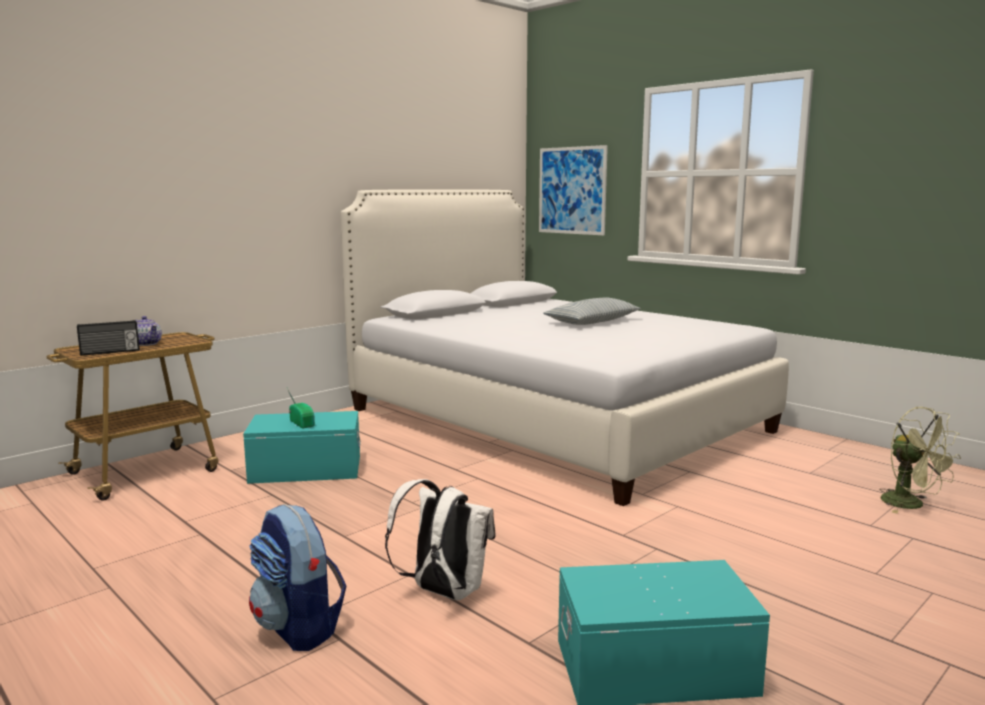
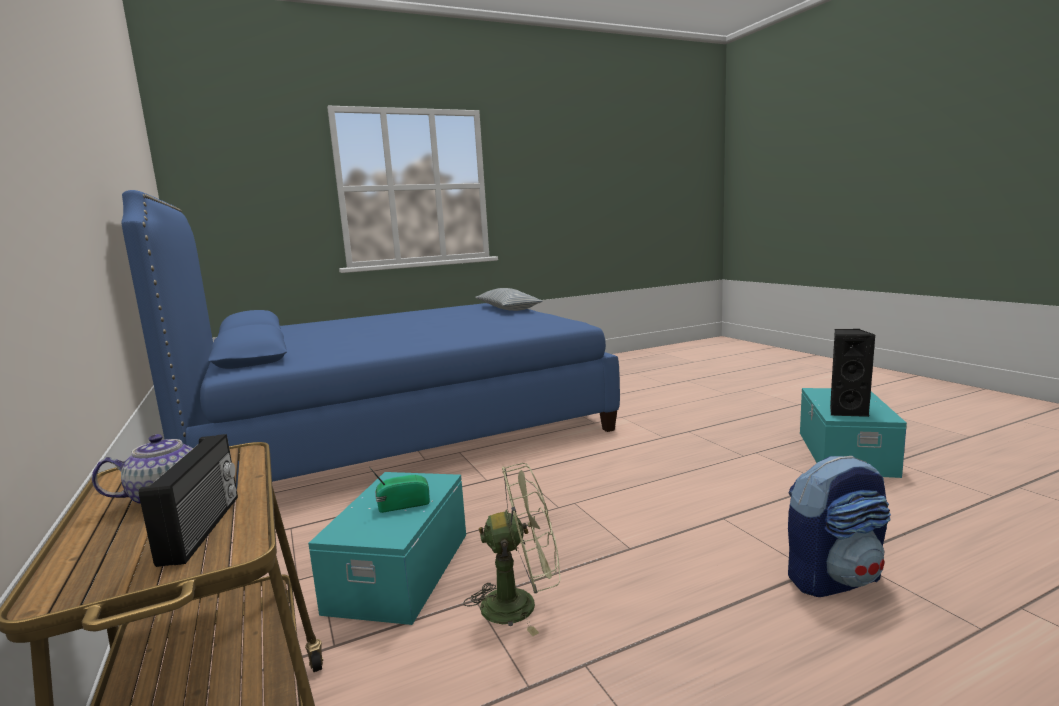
camera: 70 degrees left, 0 degrees up
(443, 592) = (756, 506): white backpack -> none
(553, 420) = (398, 429): white bed -> blue bed
(572, 190) = (245, 208): picture -> none
(592, 322) = (414, 322): pillow -> pillow (507, 309)
(610, 583) = (846, 411): none -> black speaker
(911, 505) = (645, 373): green fan -> green fan (520, 603)

